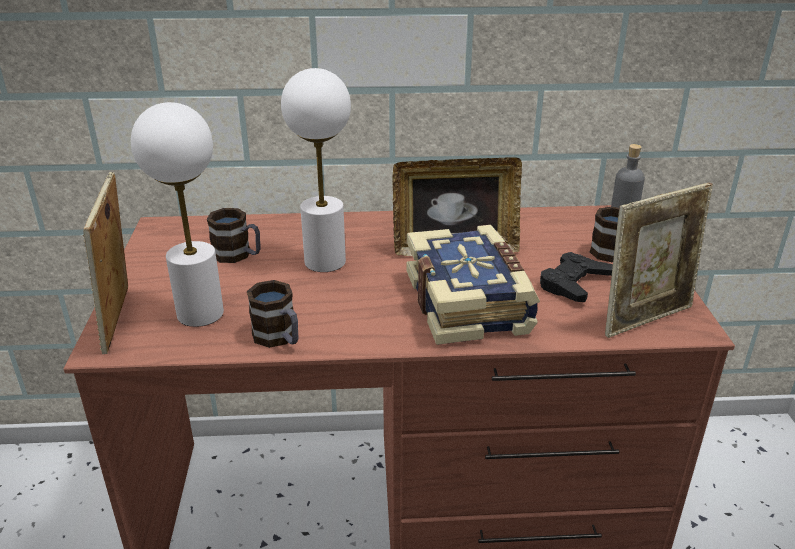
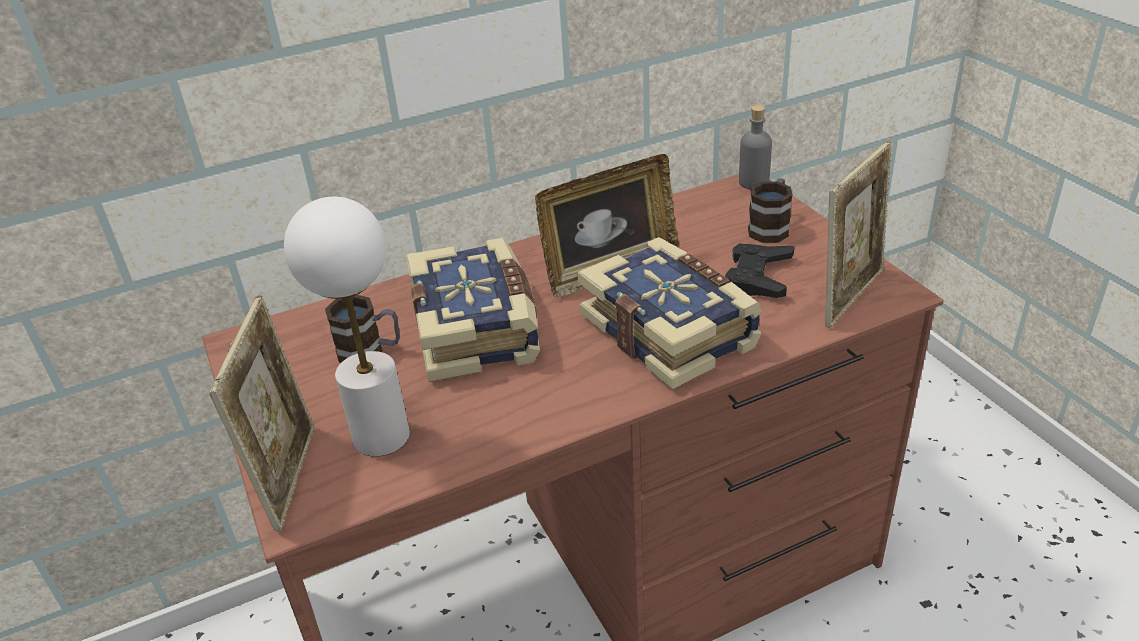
camera: 20 degrees left, 5 degrees up
(121, 320) = (289, 475): picture frame -> picture frame turned 150 degrees counterclockwise
(279, 338) = (497, 437): mug -> none
(324, 262) = (478, 329): white table lamp -> book

